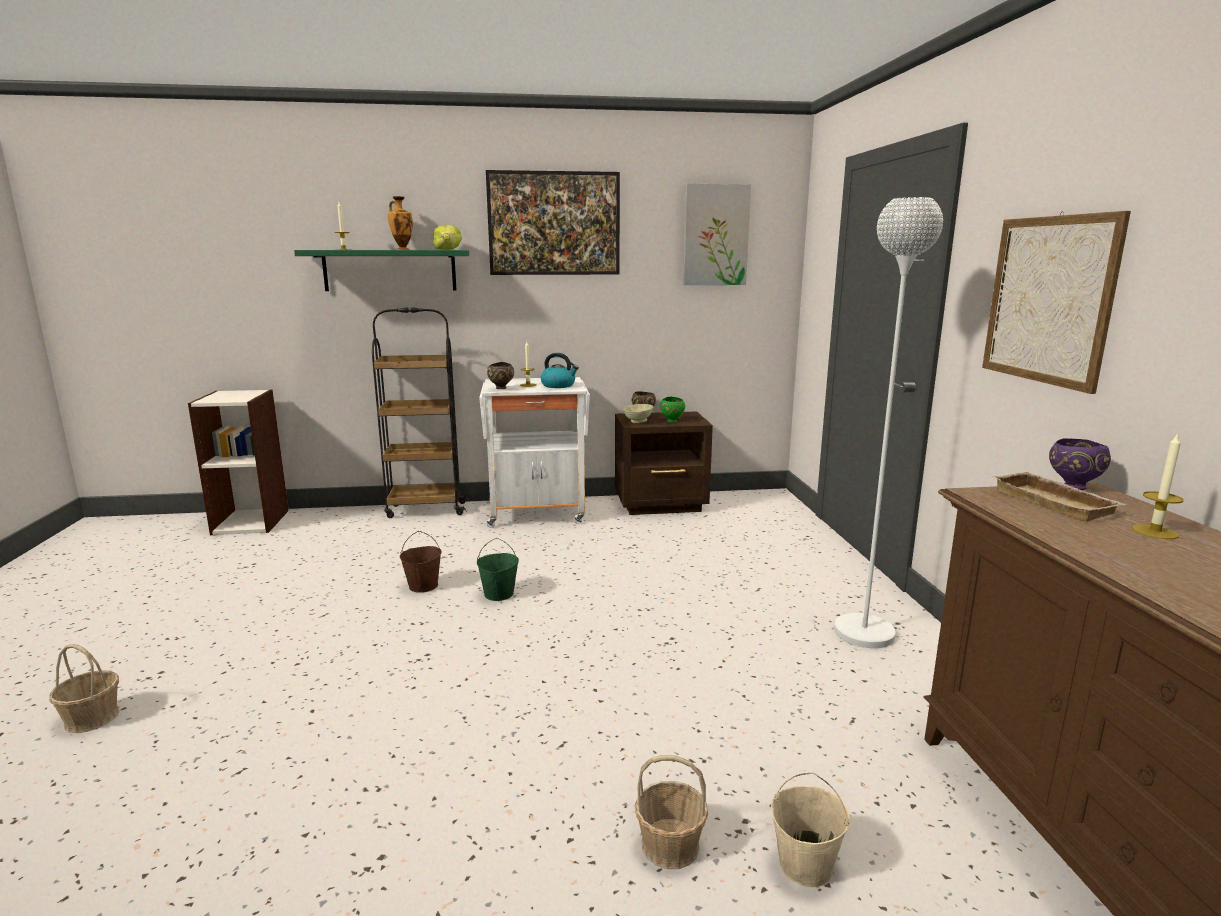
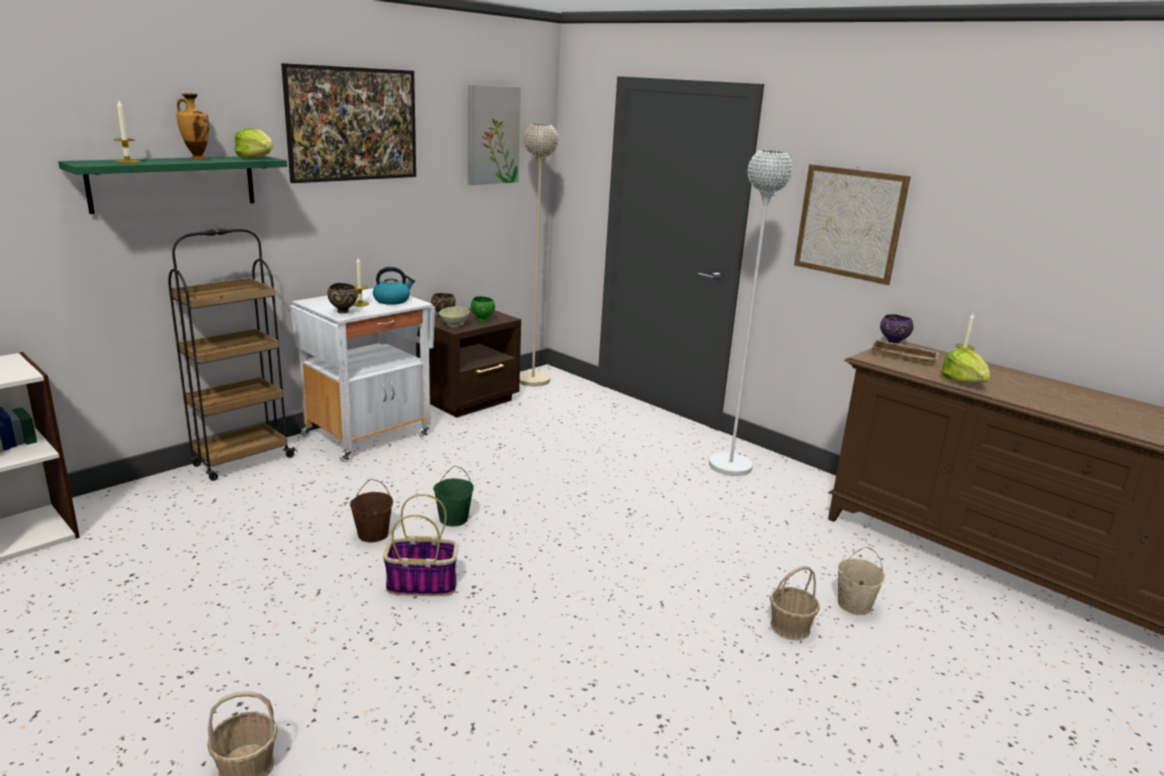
camera: 40 degrees left, 5 degrees up
(395, 637) = (423, 584): none -> basket
(749, 499) = (533, 380): none -> beige floor lamp
(1105, 551) = (963, 382): none -> lettuce

